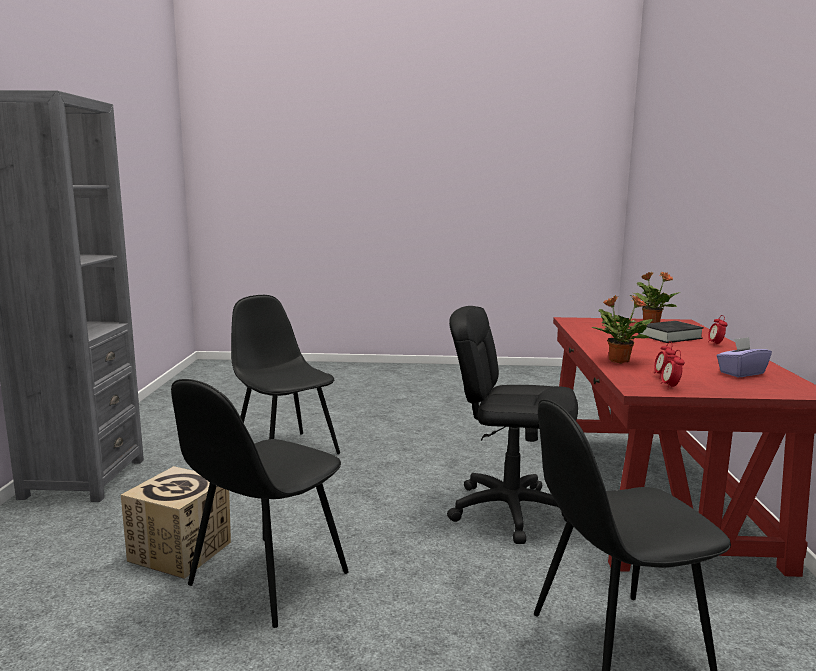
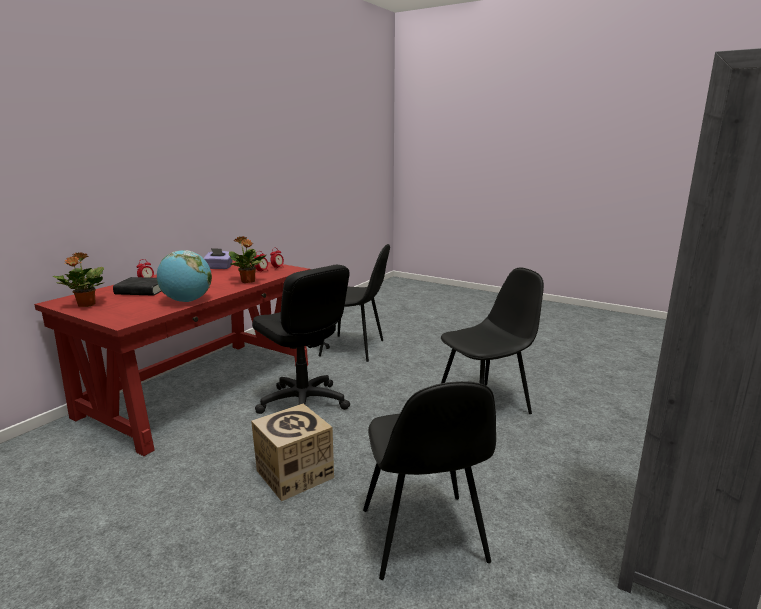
camera: 150 degrees left, 5 degrees up
(181, 551) = (539, 436): cardboard box -> cardboard box (294, 474)
(589, 335) = (187, 301): none -> globe

